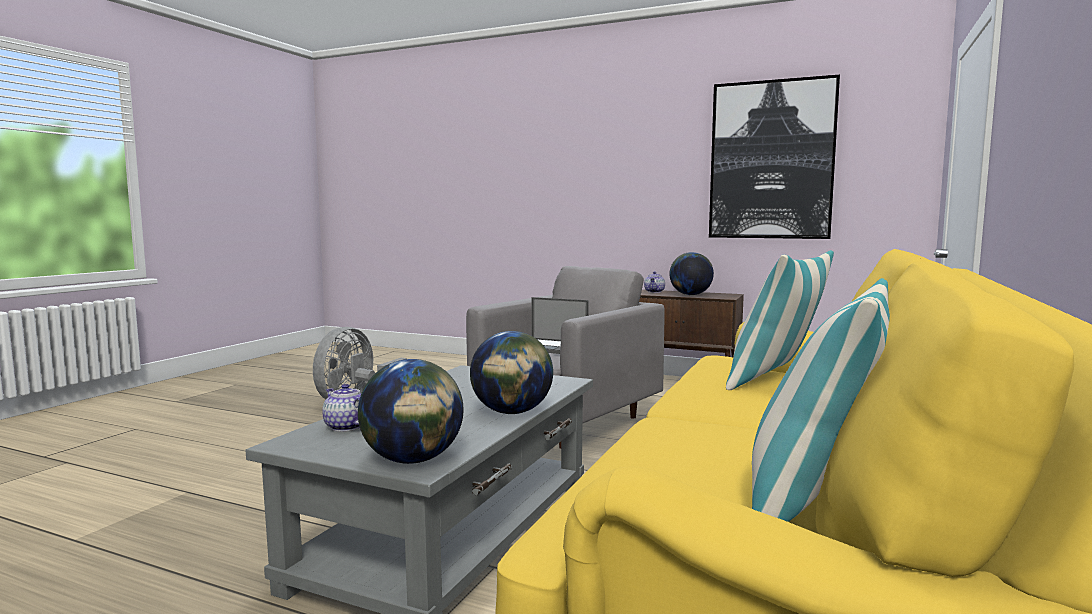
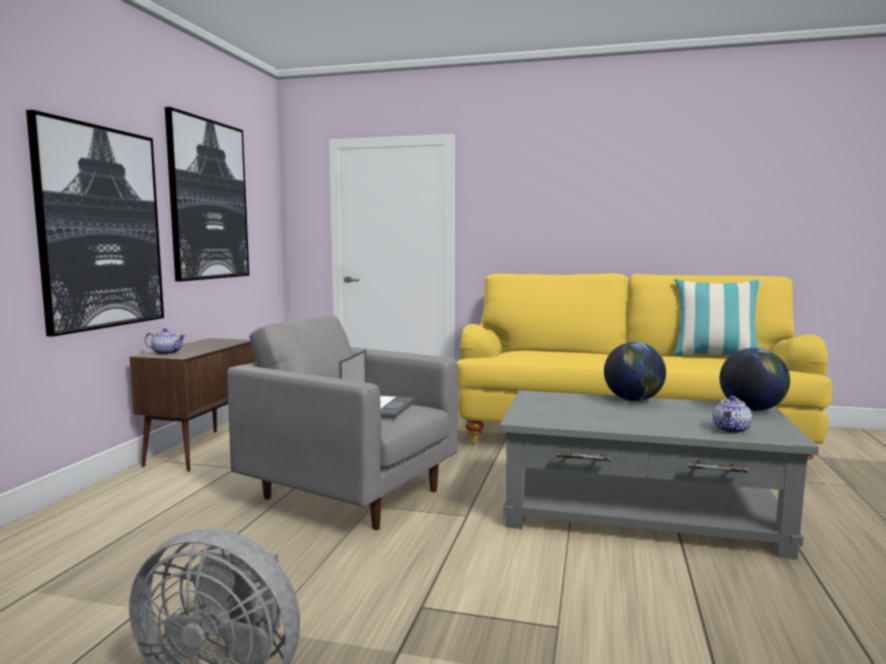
camera: 100 degrees left, 0 degrees up
(634, 193) = (101, 228): none -> picture
(690, 295) = (208, 346): globe -> none
(776, 380) = (541, 352): pillow -> none

